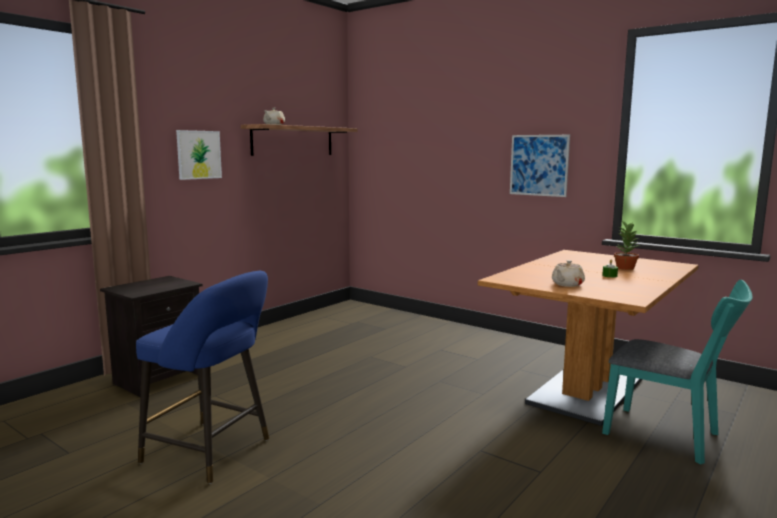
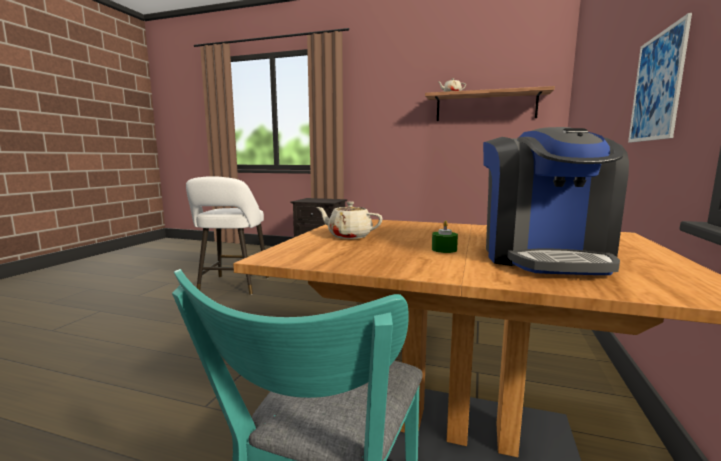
camera: 70 degrees right, 0 degrees up
(199, 154) = (390, 121): picture -> none
(212, 452) = (232, 287): blue stool -> white stool
(625, 268) = (542, 257): potted plant -> coffee machine

